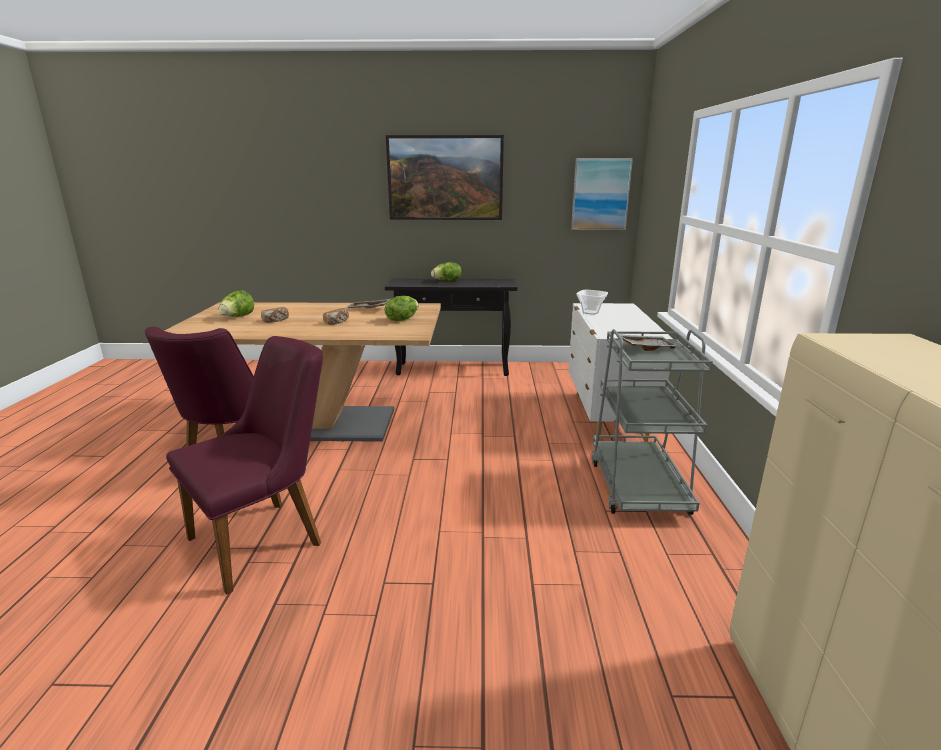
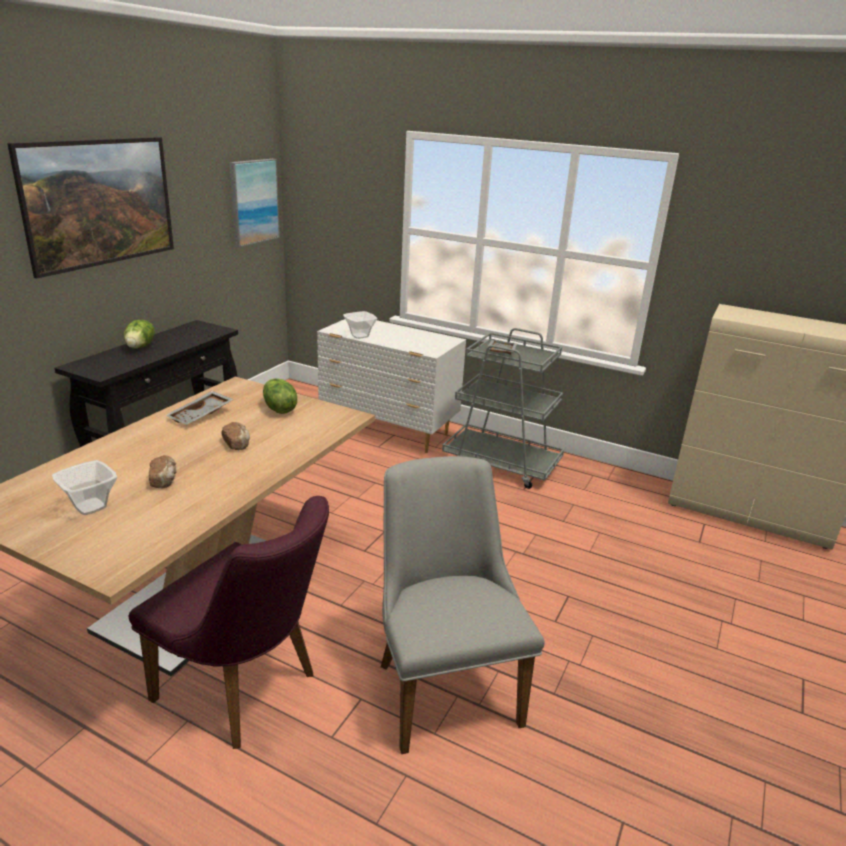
camera: 65 degrees left, 5 degrees up
(238, 317) = (91, 506): lettuce -> bowl
(267, 537) = (442, 683): purple chair -> grey chair

